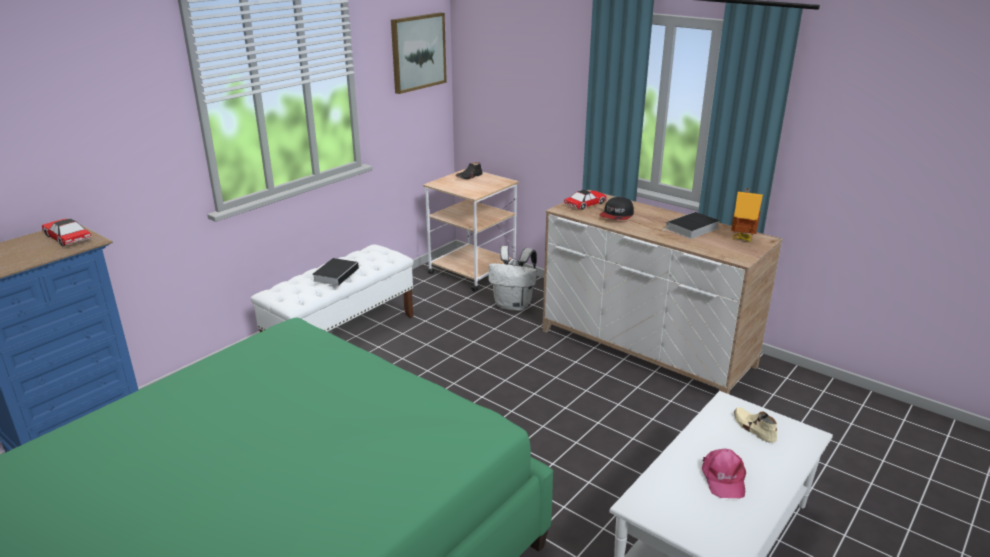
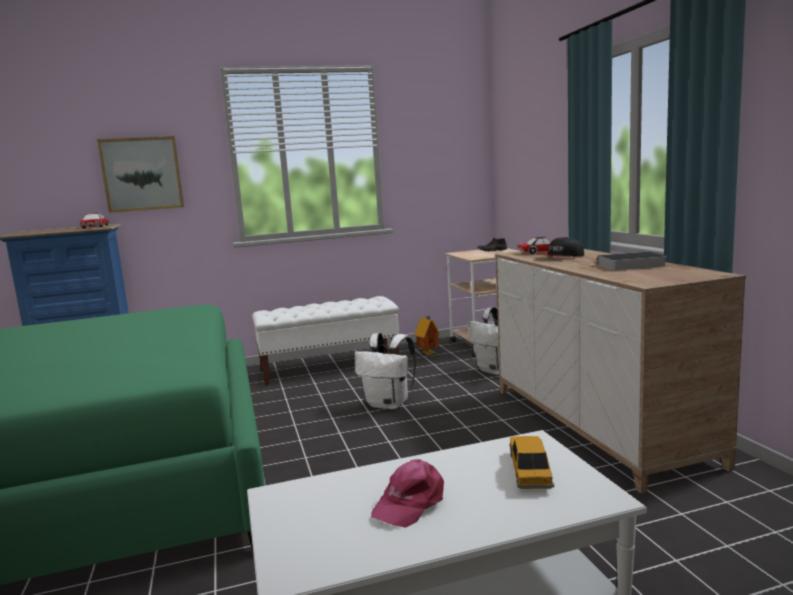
camera: 35 degrees right, 15 degrees down
(336, 274) = (322, 306): book -> none
(418, 52) = (451, 136): picture -> picture (142, 174)
(463, 369) = (389, 404): none -> white backpack
(742, 238) = (683, 273): toy house -> toy house (429, 353)
(753, 428) = (529, 470): beige shoe -> toy car

